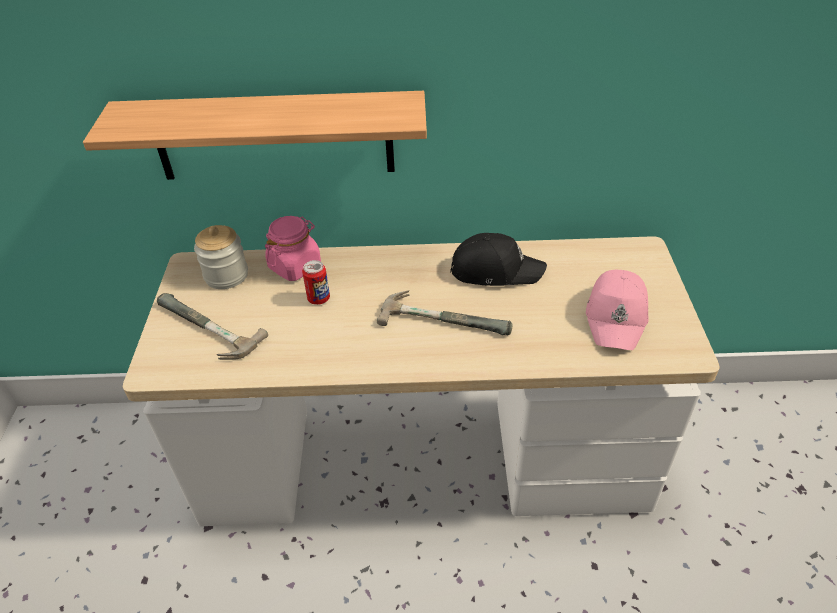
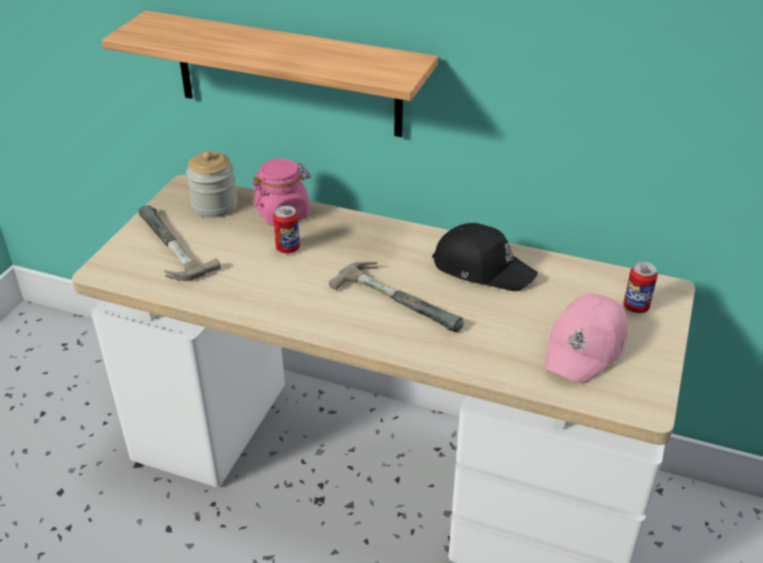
camera: 20 degrees right, 5 degrees down
(632, 270) = (636, 307): none -> can

